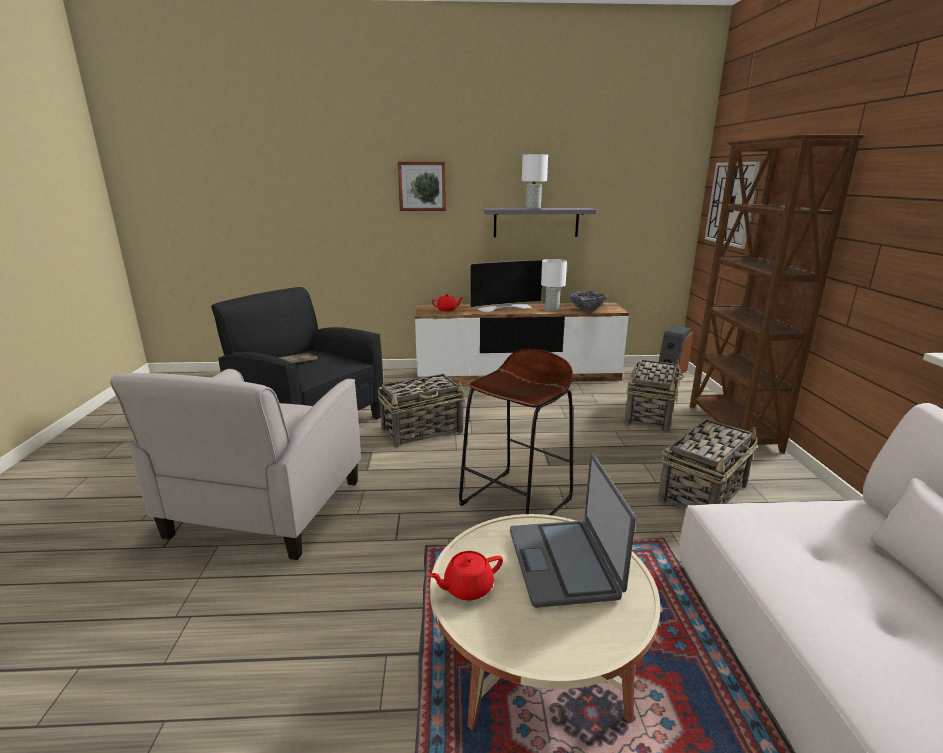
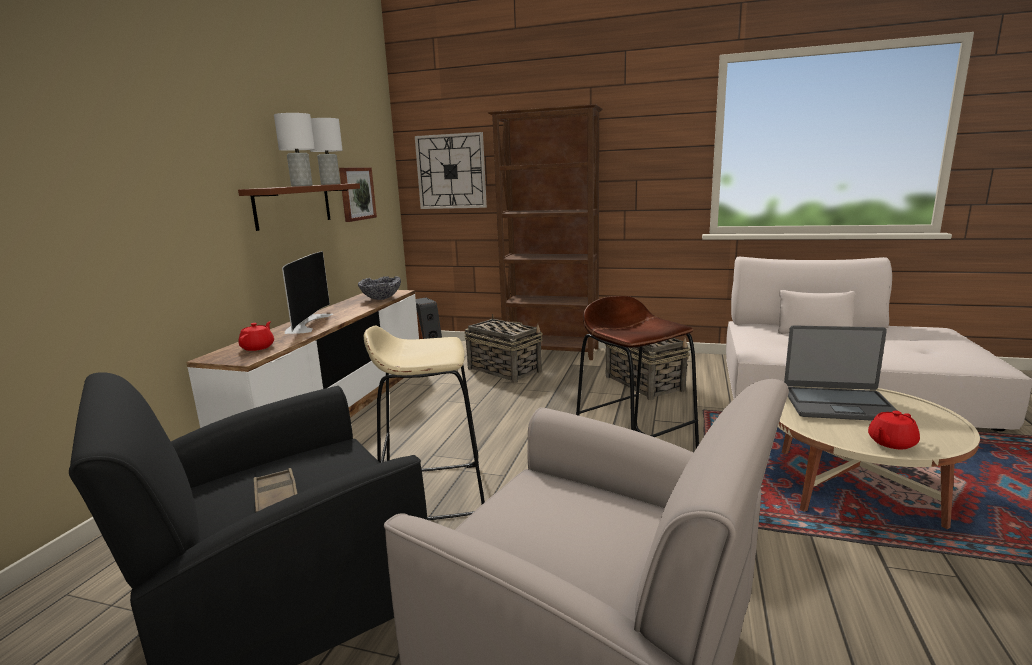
camera: 70 degrees left, 5 degrees down
(422, 186) = (150, 155): picture -> picture (356, 193)
(423, 430) = (433, 492): basket -> beige stool
(467, 588) = (891, 443): red teapot -> red teapot turned 60 degrees clockwise
(536, 222) = (293, 205): grey shelf -> brown shelf
(551, 309) = (355, 308): white table lamp -> white table lamp (331, 184)

